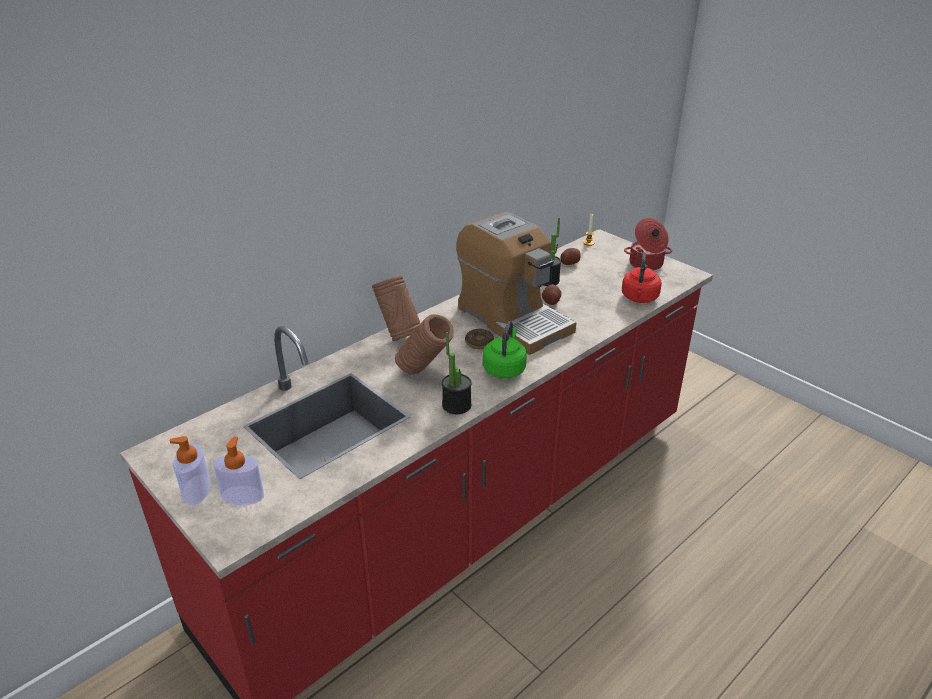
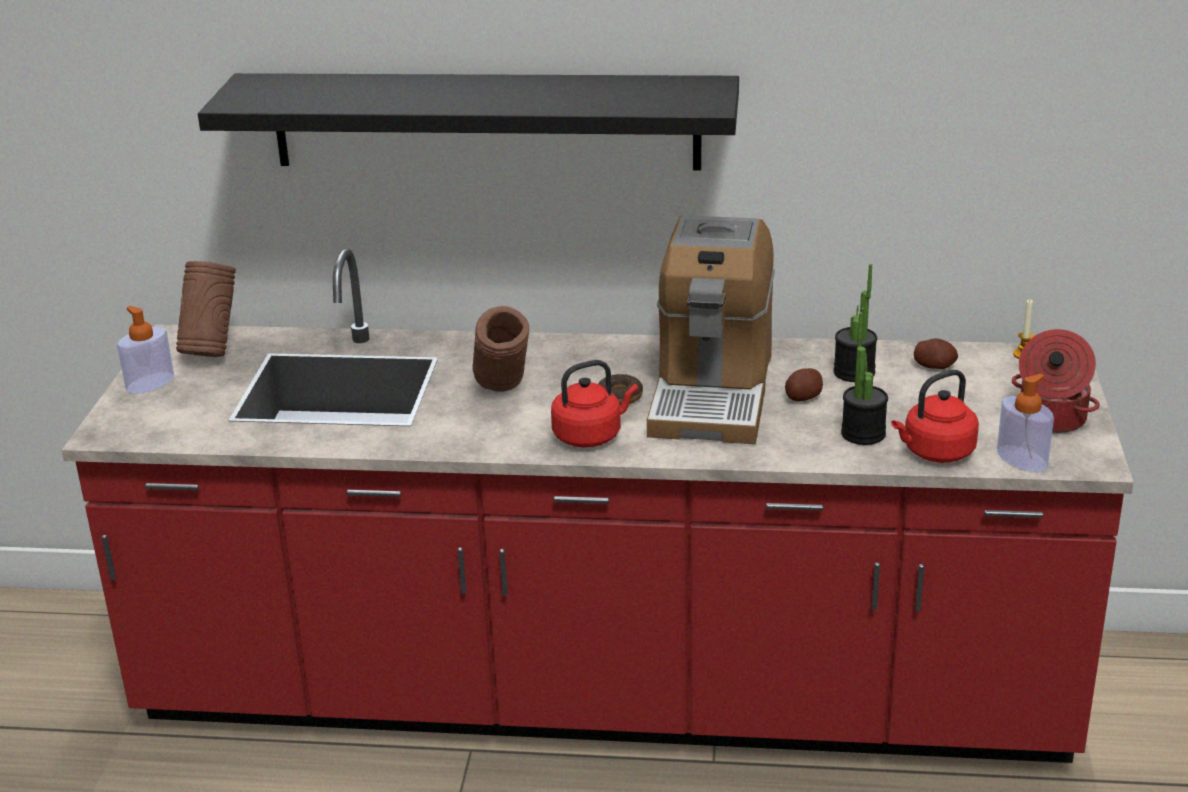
camera: 50 degrees right, 5 degrees down
(242, 495) = (169, 407): soap dispenser -> soap dispenser (1021, 459)
(335, 205) = (485, 121): none -> black shelf
(399, 335) = (554, 345): brown vase -> brown vase (212, 352)
(456, 405) = (470, 441): potted plant -> potted plant (863, 434)
(504, 368) = (591, 435): green kettle -> red kettle

